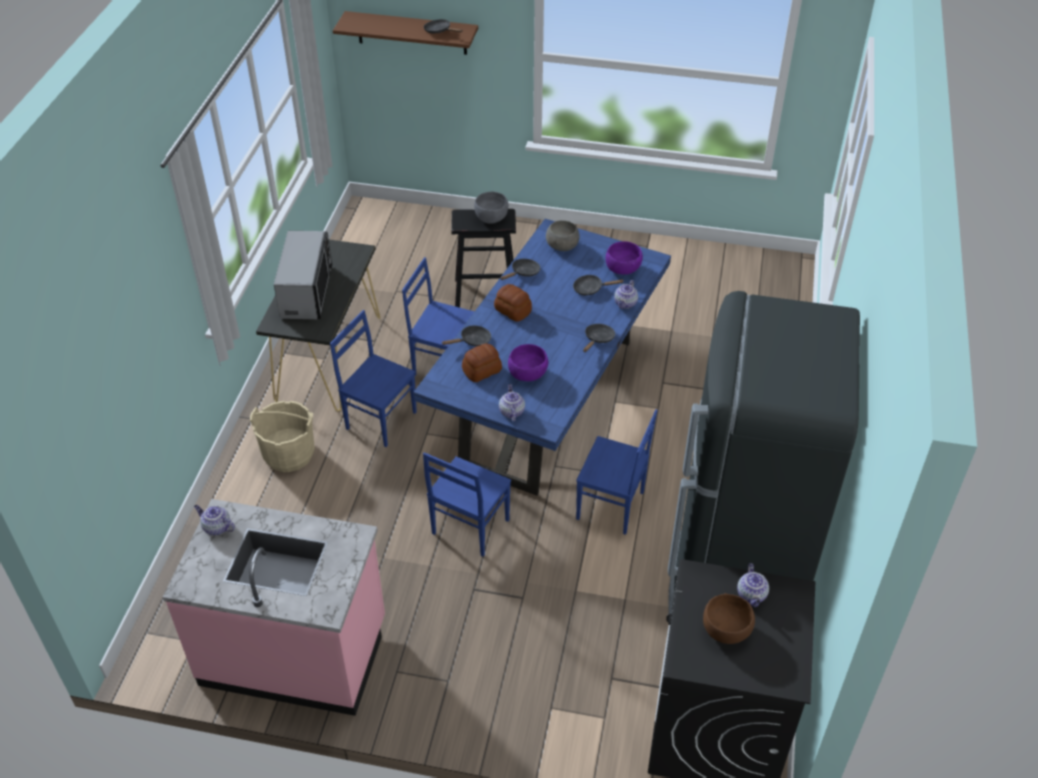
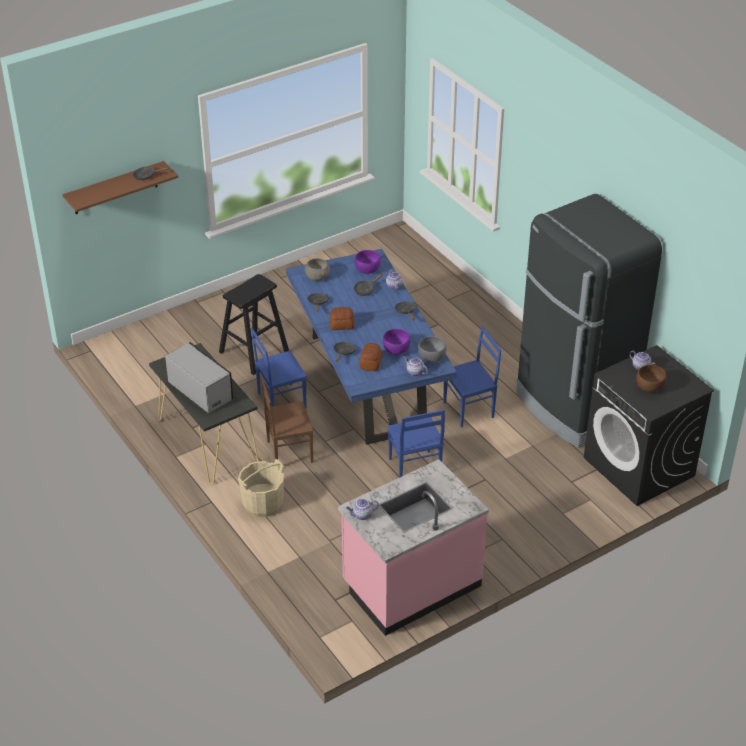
camera: 45 degrees left, 5 degrees down
(381, 419) = (288, 451): blue chair -> brown chair
(491, 218) = (253, 286): grey bowl -> grey bowl (432, 357)

